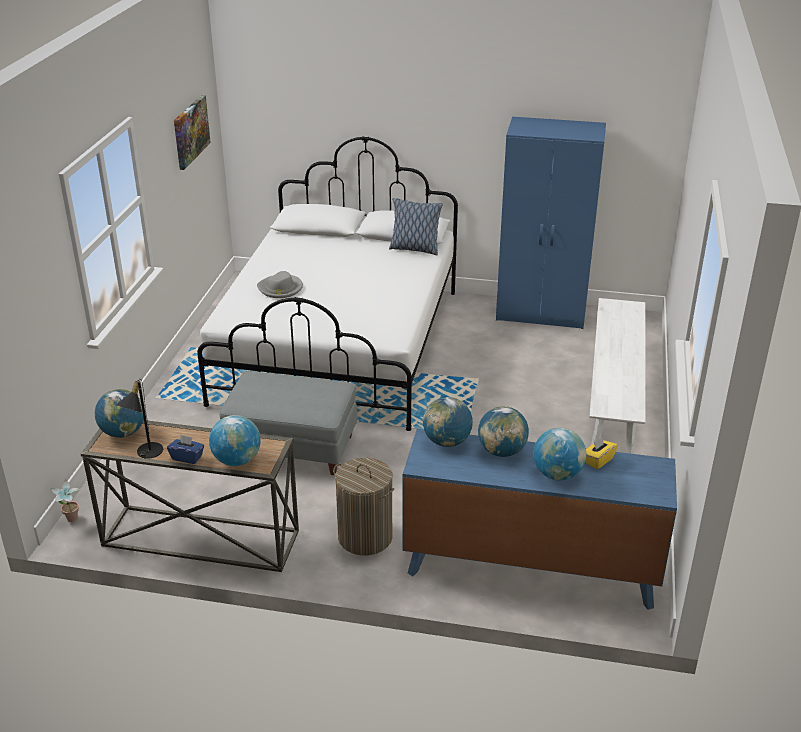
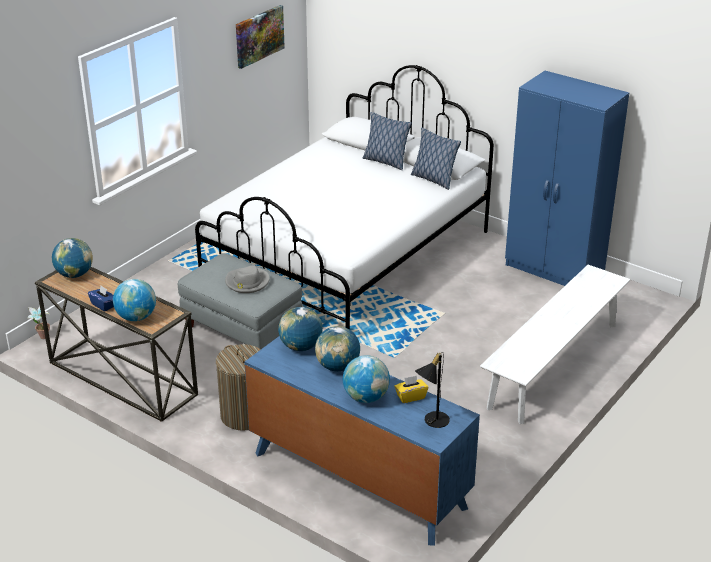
camera: 25 degrees right, 0 degrees up
(145, 452) = (78, 293): black table lamp -> black table lamp (432, 420)
(280, 288) = (289, 189): grey hat -> grey hat (247, 282)
(353, 242) = (385, 161): none -> pillow

